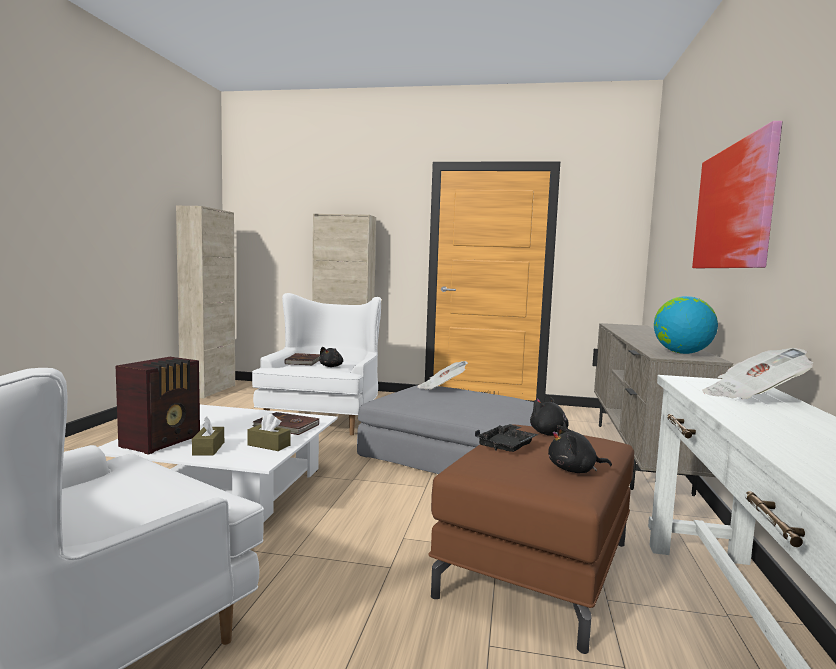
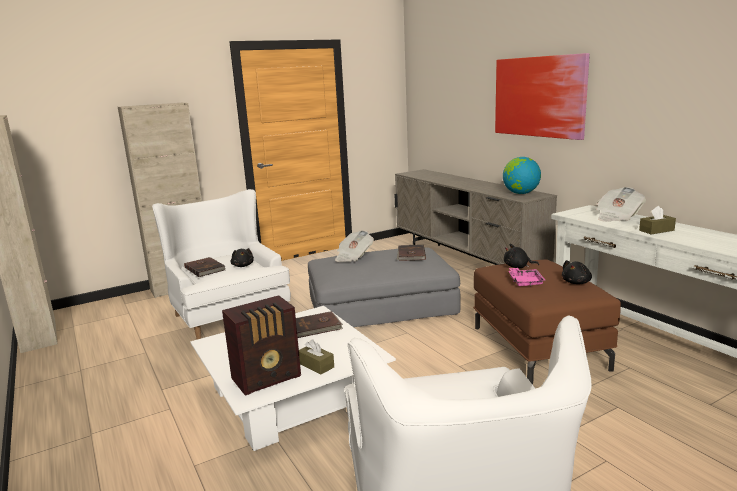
camera: 40 degrees left, 10 degrees up
(163, 441) = (268, 378): radio -> radio turned 75 degrees clockwise
(269, 445) = (345, 344): brown tissue box -> brown tissue box (656, 230)
(498, 401) = (410, 255): none -> brown book
(507, 446) = (525, 282): black tray -> pink tray

